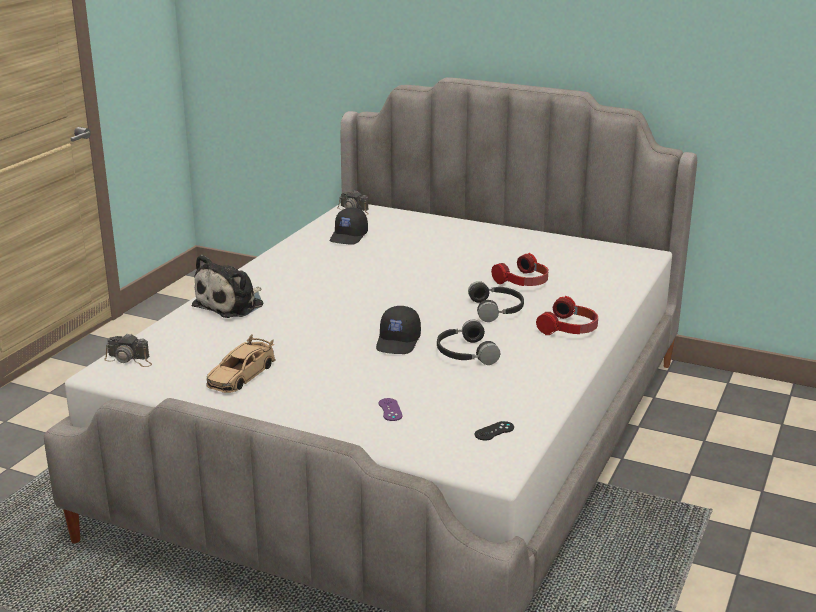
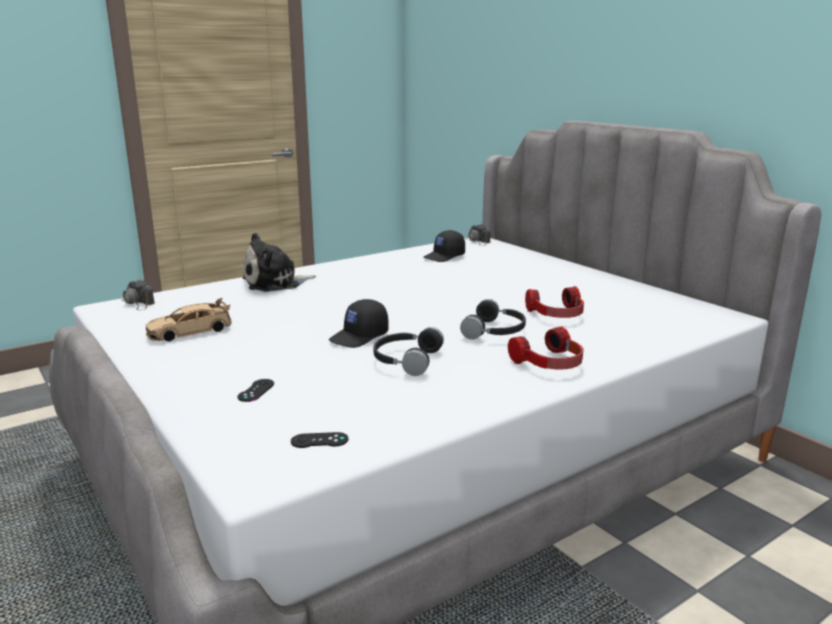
camera: 30 degrees right, 5 degrees down
(390, 410) = (256, 390): purple game controller -> black game controller

